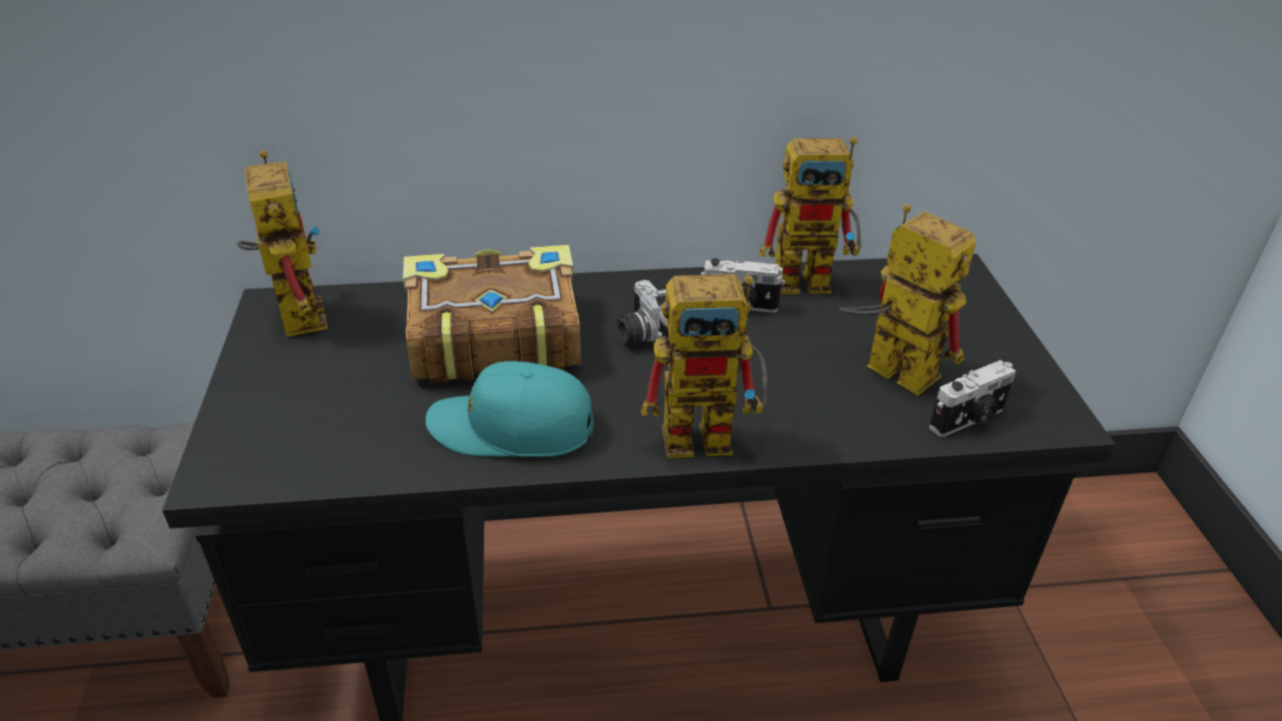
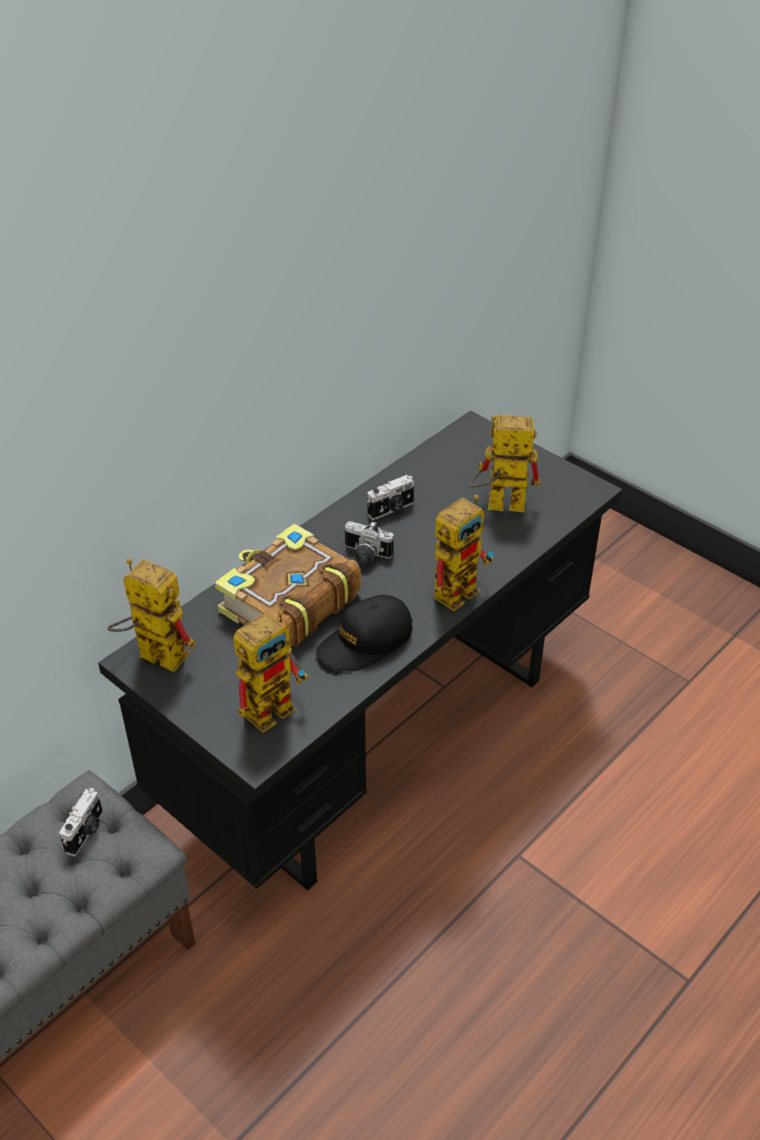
camera: 40 degrees left, 5 degrees up
(512, 427) = (365, 642): turquoise cap -> black cap
(814, 279) = (409, 472): toy robot -> toy robot (275, 704)
(969, 420) = (557, 512): camera -> camera (86, 832)

